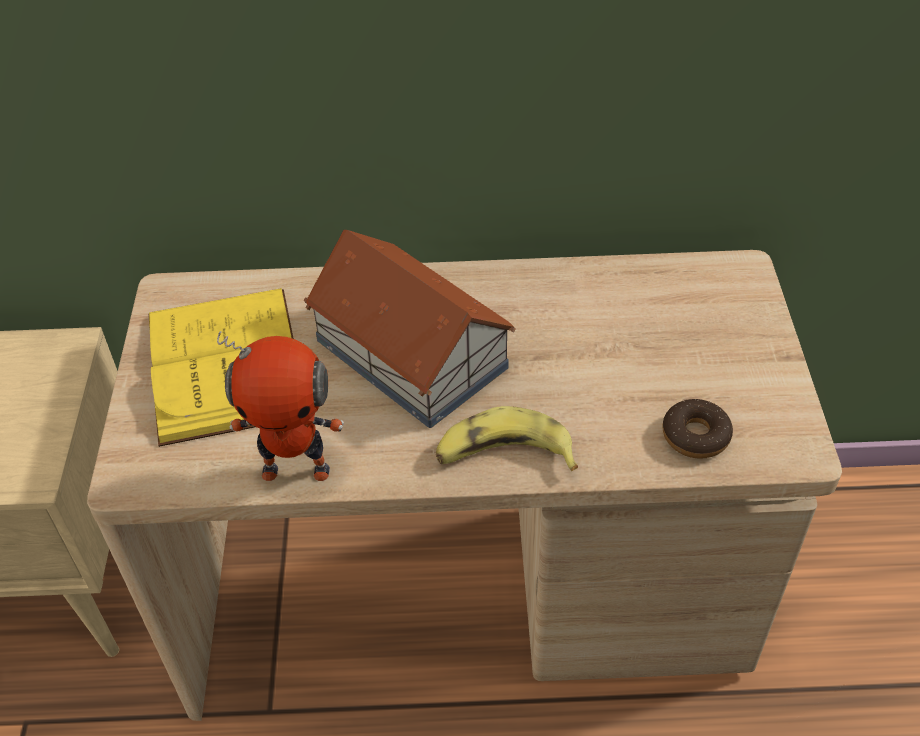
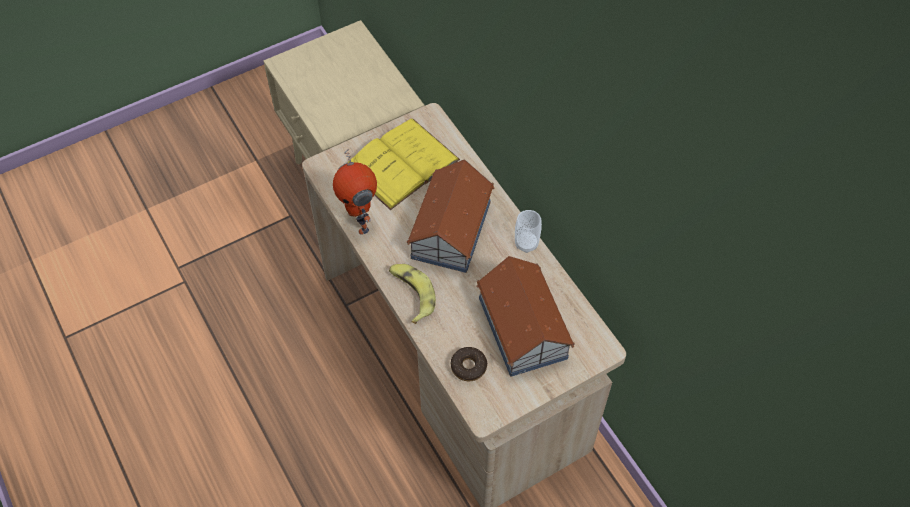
camera: 60 degrees right, 10 degrees up
(503, 277) = (526, 243): none -> cup
(654, 340) = (523, 326): none -> toy house

